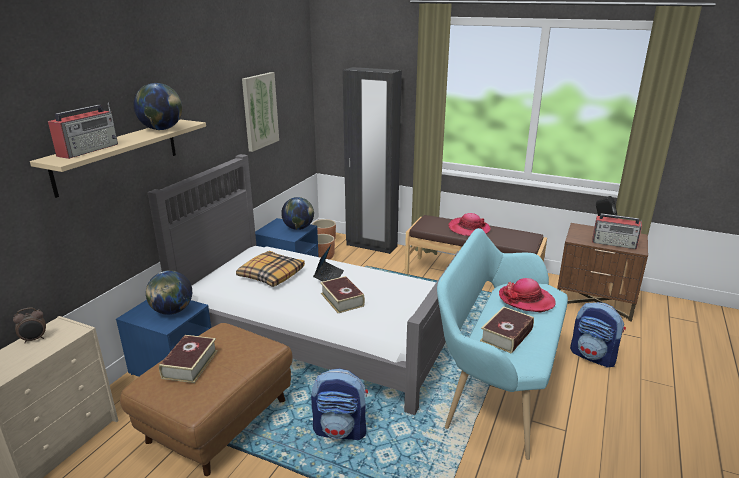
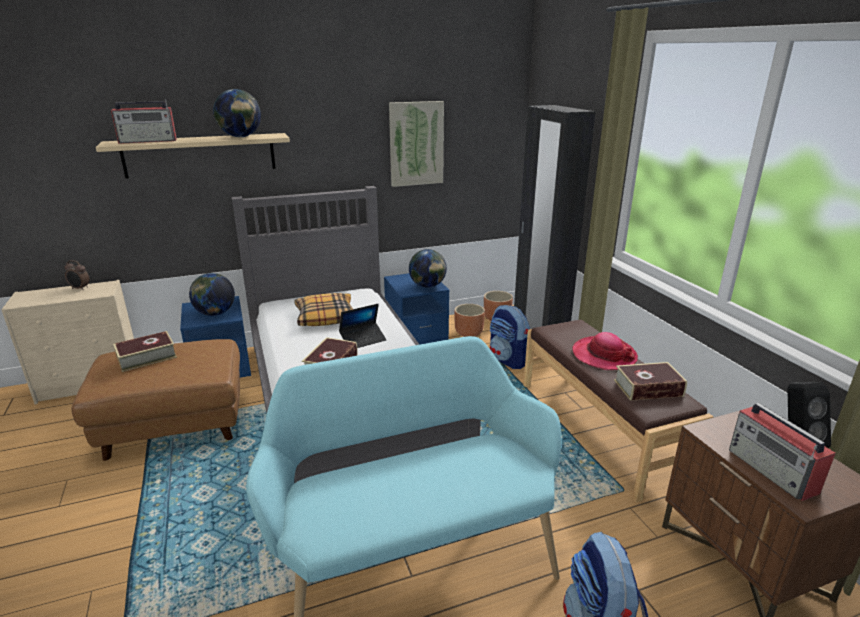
camera: 45 degrees right, 0 degrees up
(341, 430) = (219, 494): backpack -> backpack (508, 360)
(506, 335) = (362, 489): book -> book (648, 388)
(526, 300) = (473, 466): hat -> none

